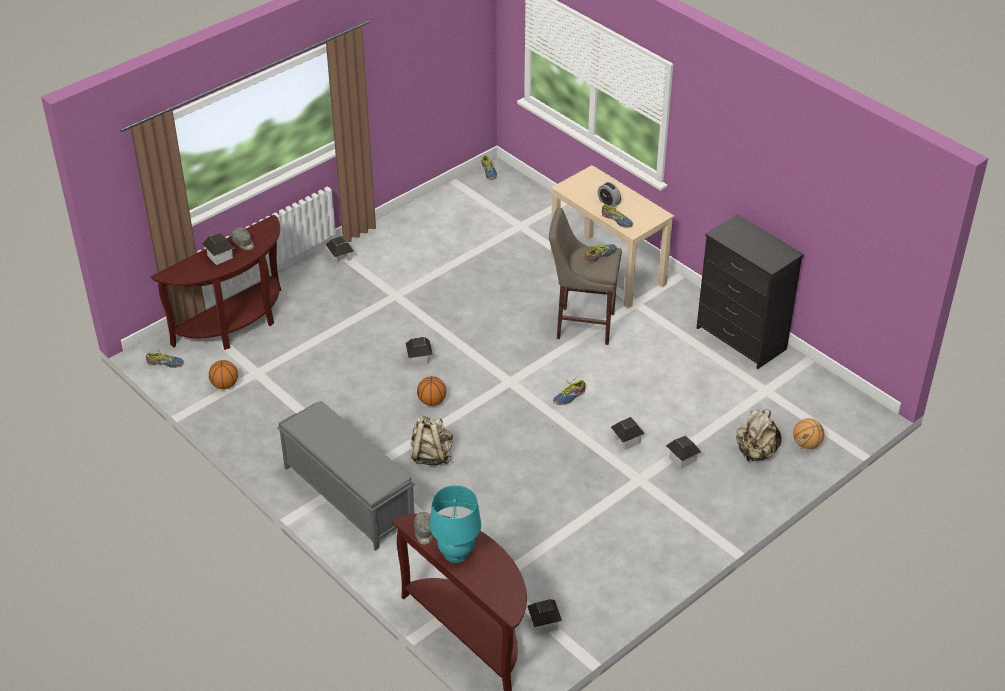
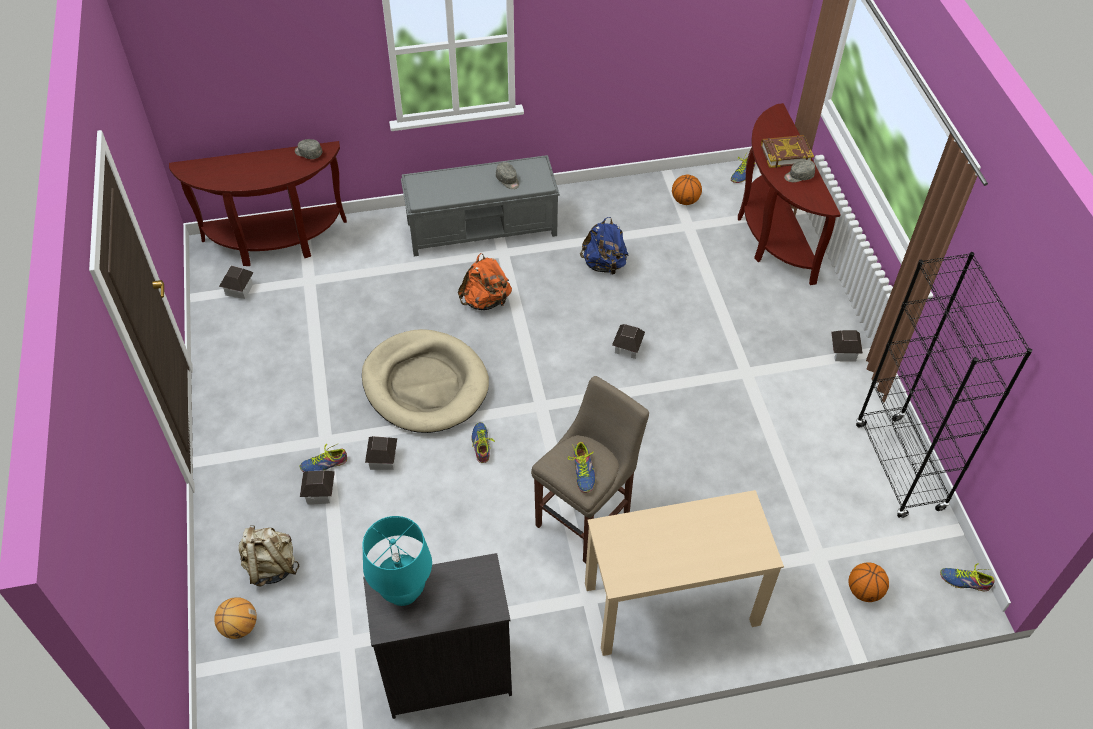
camera: 120 degrees right, 10 degrees up
(220, 256) = (785, 154): toy house -> book
(330, 432) = (508, 180): none -> grey cap
(338, 404) = (604, 264): none -> blue backpack
(424, 212) = (899, 467): none -> black bookcase
(431, 455) = (486, 301): beige backpack -> orange backpack
(432, 401) = (557, 331): basketball -> basketball (864, 591)
(456, 553) = (269, 162): turquoise table lamp -> turquoise table lamp (402, 590)
(543, 450) = (425, 384): none -> beige dog bed
(608, 203) = (682, 536): alarm clock -> none
(617, 220) = (638, 524): shoe -> shoe (324, 464)

